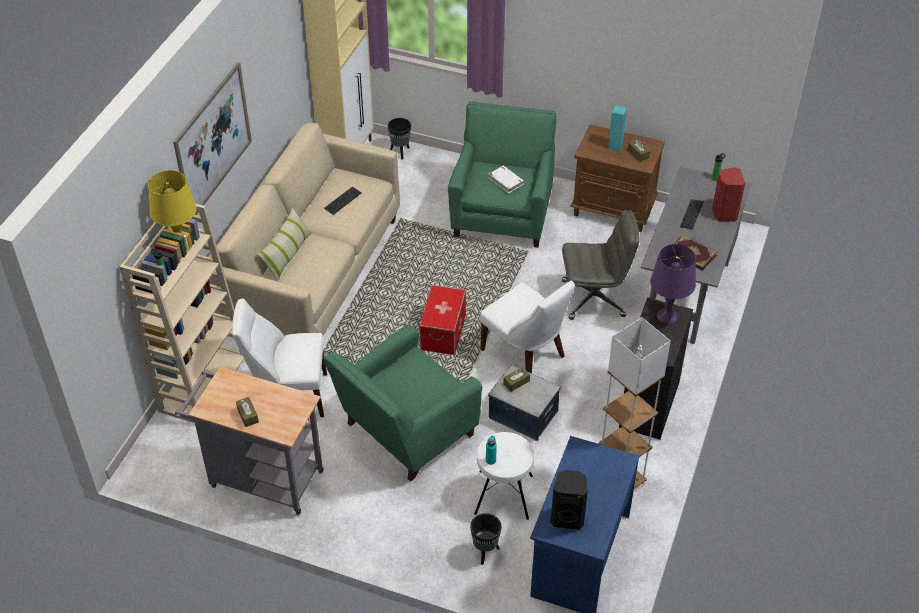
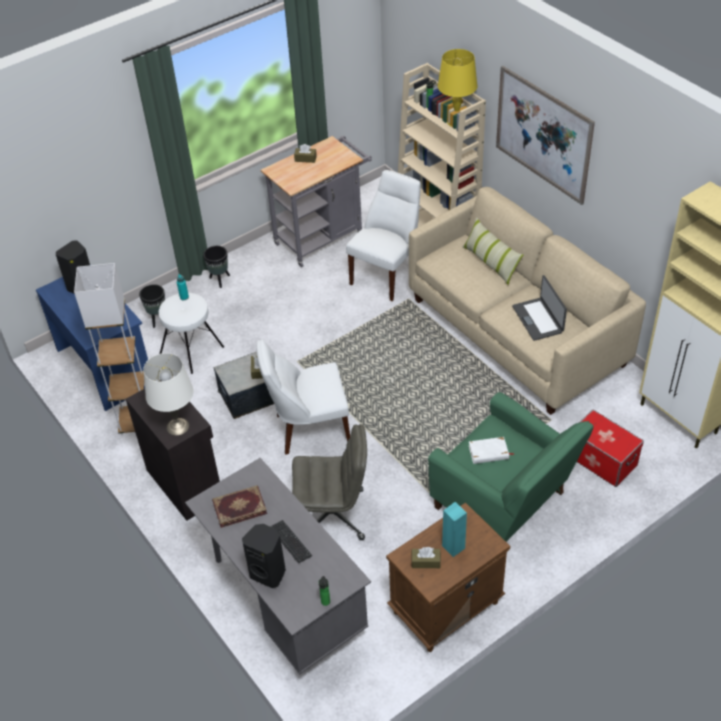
camera: 125 degrees right, 0 degrees up
(343, 201) = (538, 319): keyboard -> laptop
(400, 152) = (660, 464): black planter -> black planter (219, 280)
(404, 433) = (295, 321): green armchair -> none
(442, 332) = (379, 386): storage box -> storage box (602, 460)
(594, 298) = (333, 515): grey office chair -> grey office chair turned 120 degrees counterclockwise
(667, 315) = (177, 427): purple table lamp -> white table lamp
(724, 213) = (268, 573): red speaker -> black speaker

